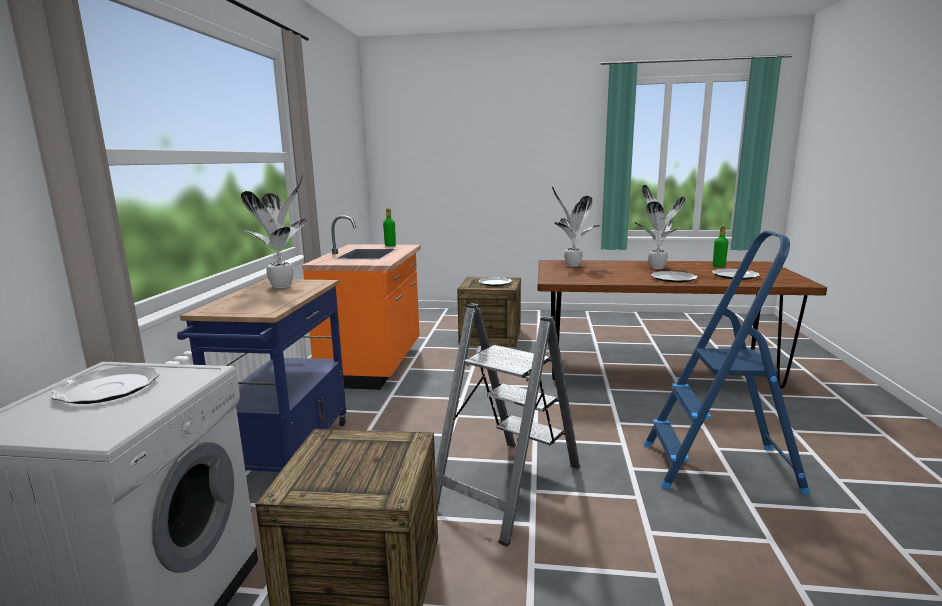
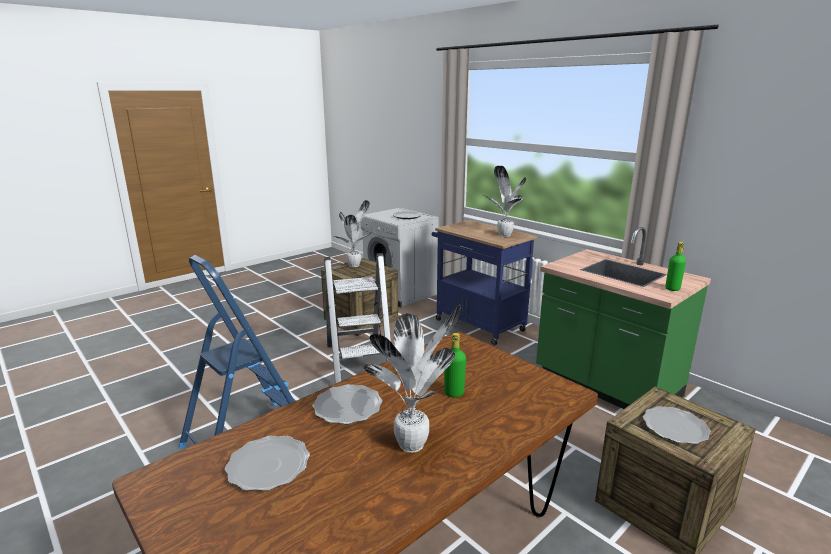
camera: 130 degrees right, 5 degrees up
(374, 365) = (606, 386): orange counter -> green counter
(571, 265) = (523, 392): potted plant -> potted plant (355, 265)
(718, 266) = (320, 519): green bottle -> green bottle (454, 393)

